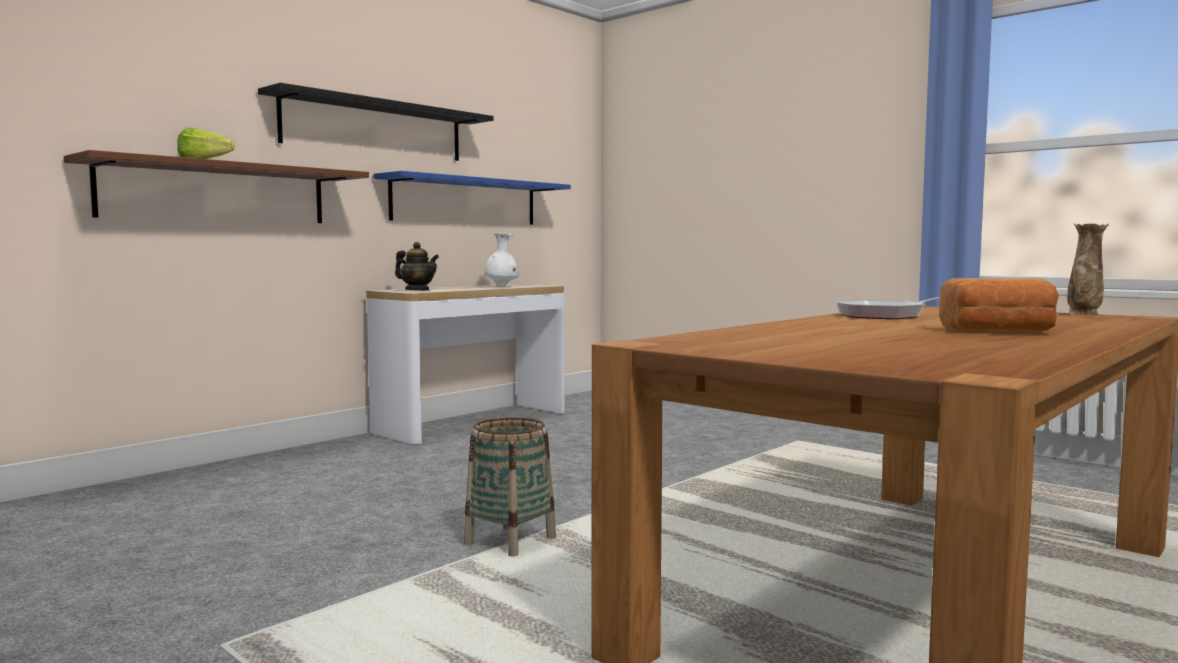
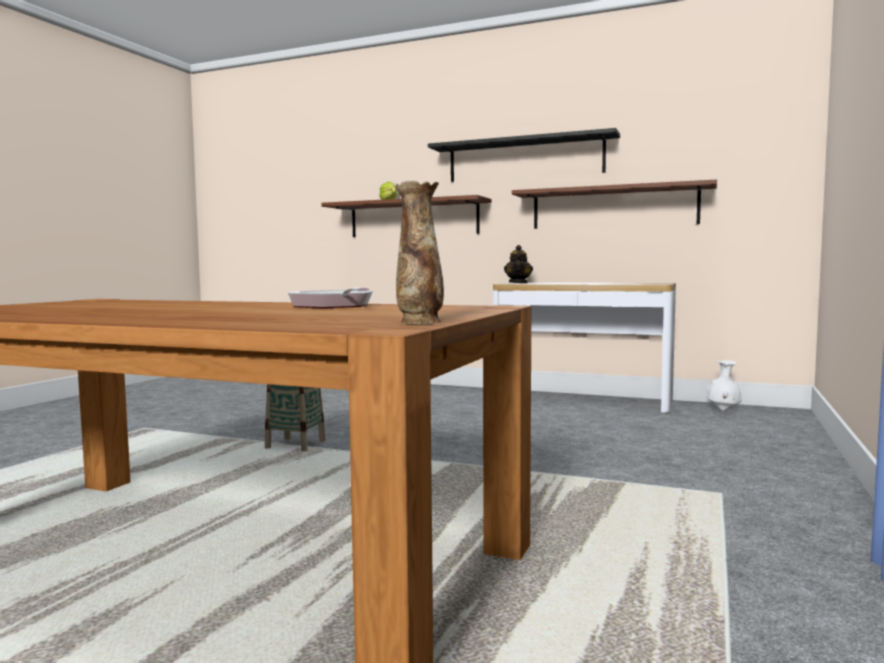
camera: 70 degrees right, 0 degrees up
(466, 201) = (613, 207): blue shelf -> brown shelf
(502, 287) = (606, 283): white vase -> white vase (723, 410)
(999, 331) = (155, 314): bread -> none

